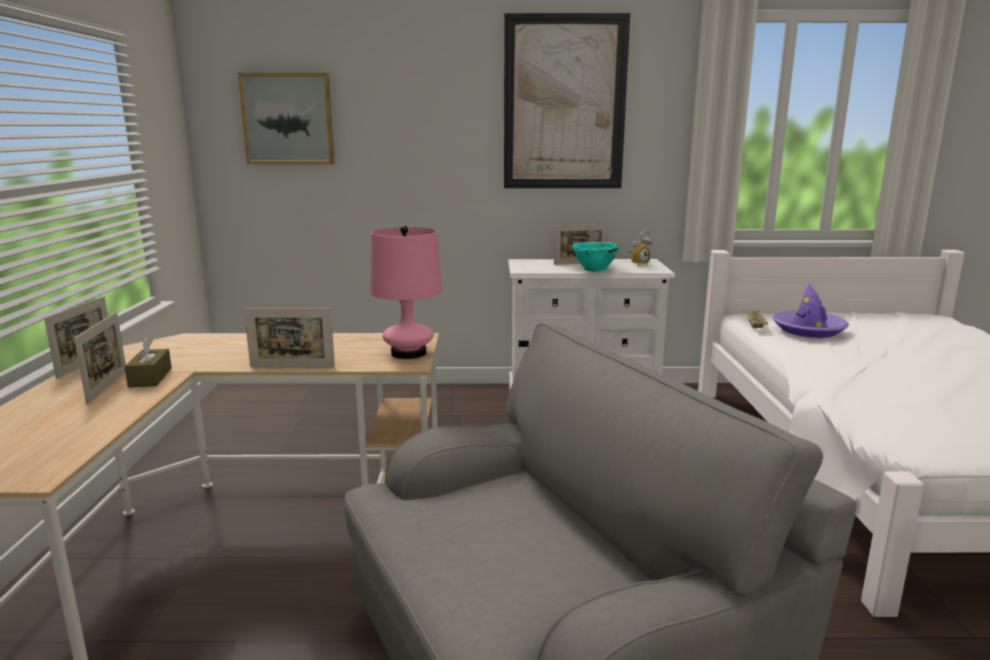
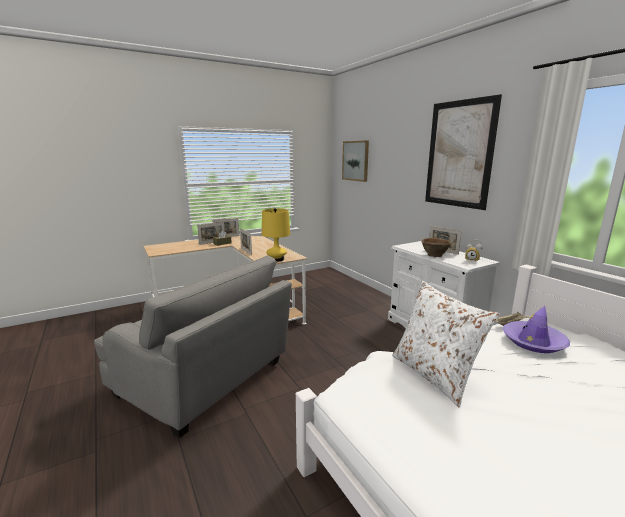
camera: 60 degrees right, 0 degrees up
(408, 353) = (276, 259): pink table lamp -> yellow table lamp
(594, 269) = (434, 255): turquoise bowl -> brown bowl
(876, 389) = (434, 375): none -> white pillow

